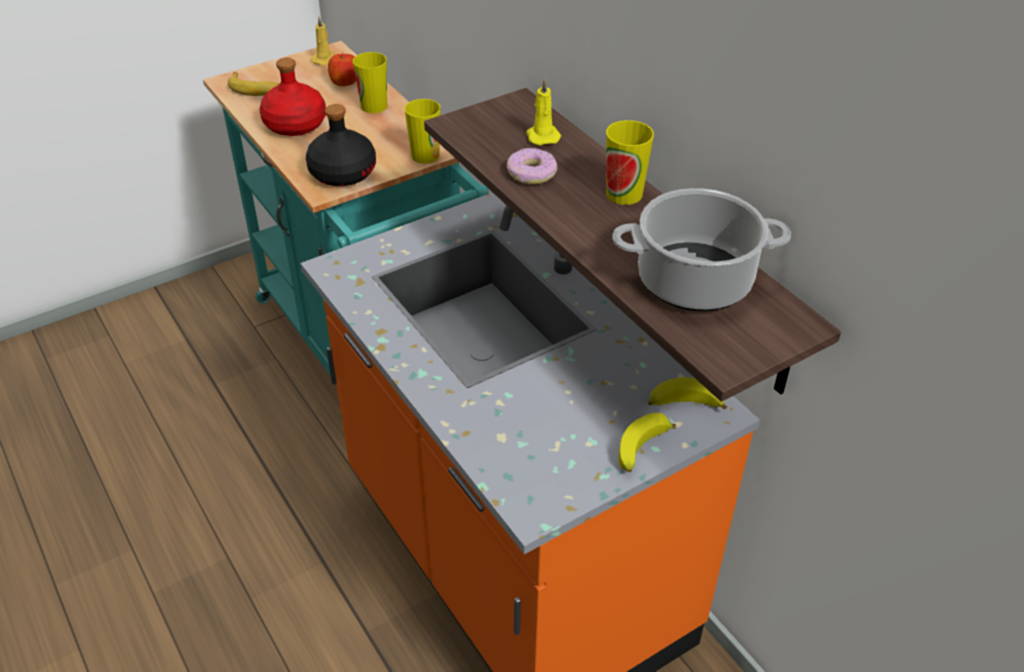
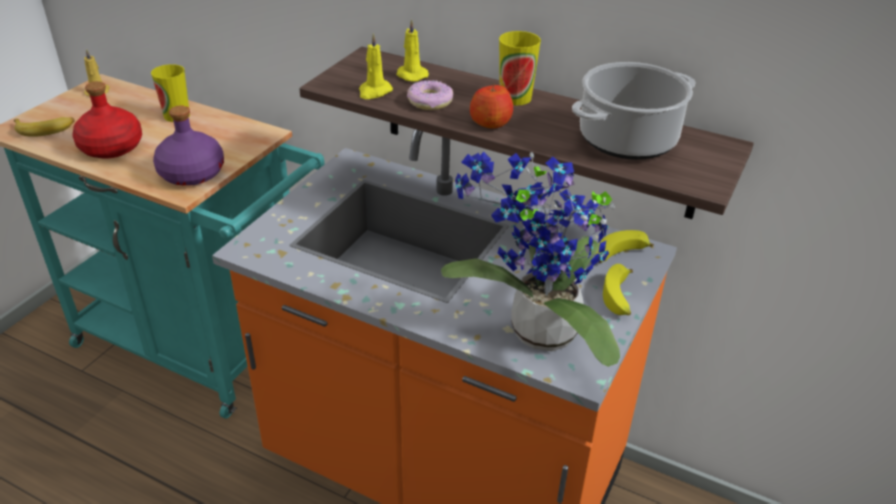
camera: 30 degrees left, 5 degrees down
(342, 173) = (191, 173): black bottle -> purple bottle
(344, 82) = (132, 104): apple -> apple (490, 123)
(425, 155) = (256, 141): cup -> none
(488, 145) = (374, 92): none -> yellow candle
(523, 453) = (536, 334): none -> potted plant

